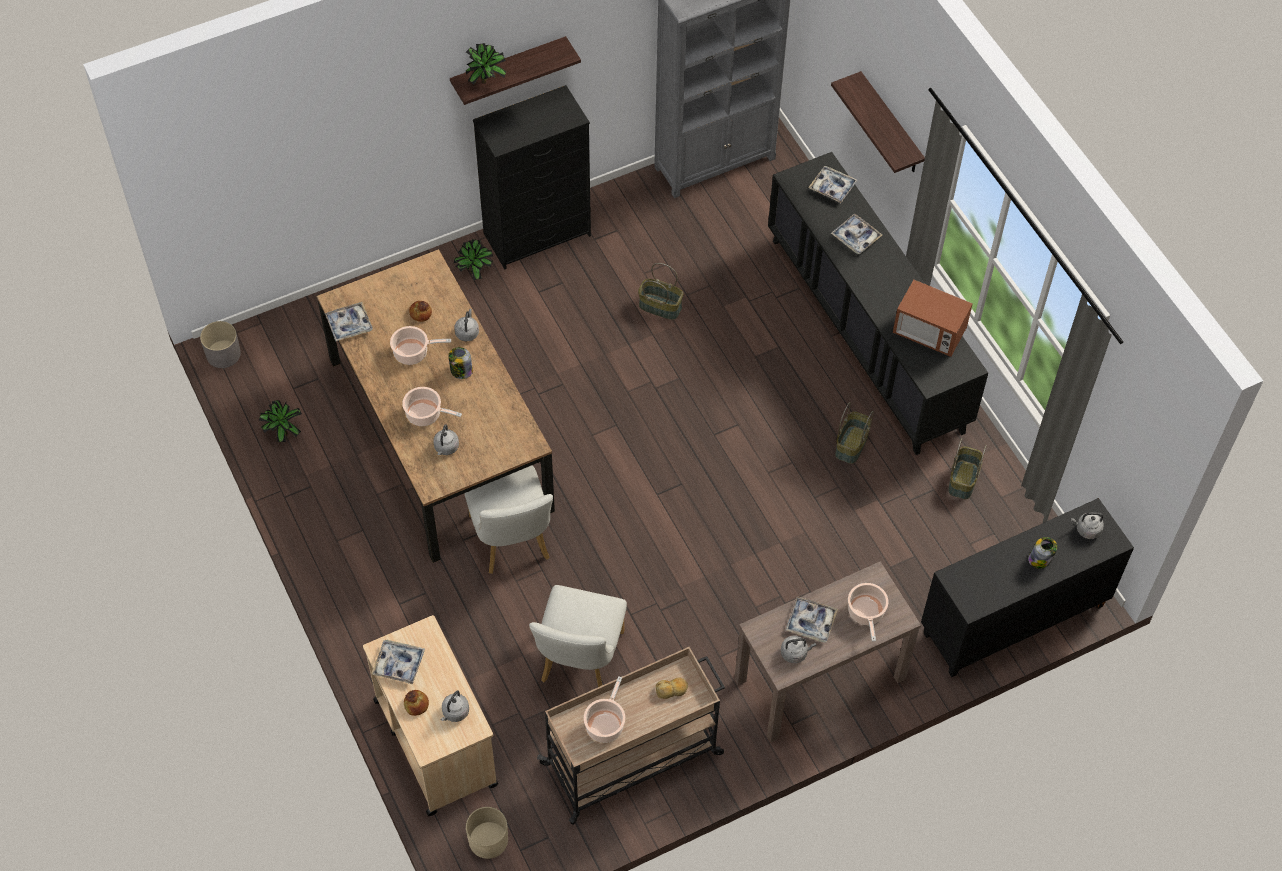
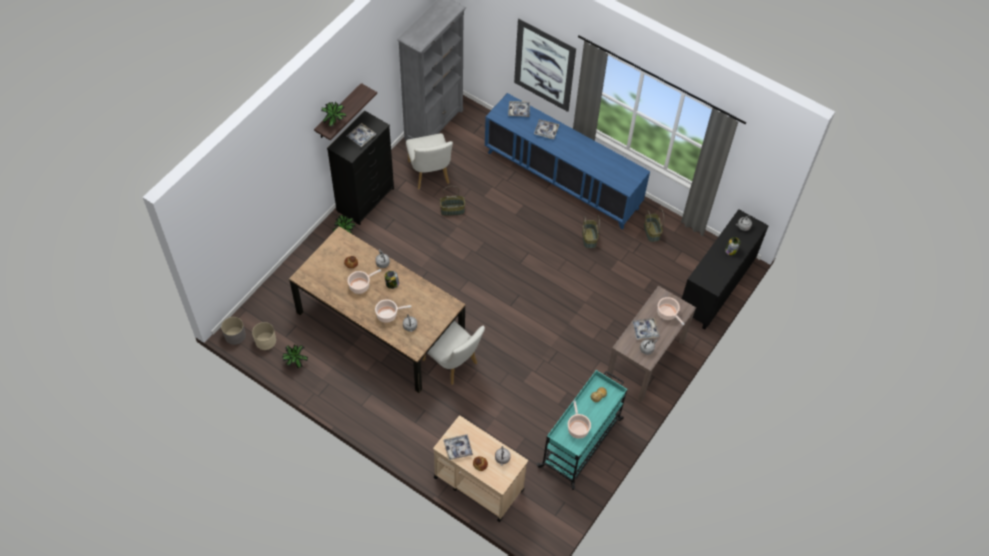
camera: 30 degrees left, 0 degrees up
(349, 324) = (316, 286): tray -> tray (361, 137)
(488, 839) = (536, 518): beige planter -> beige planter (265, 341)
(579, 662) = (525, 408): white chair -> white chair (430, 175)
(634, 758) = (581, 442): beige cart -> turquoise cart
(866, 333) = (562, 180): black cabinet -> blue cabinet
(890, 125) = (544, 65): shelf -> picture
(929, 332) = (610, 163): microwave -> none

